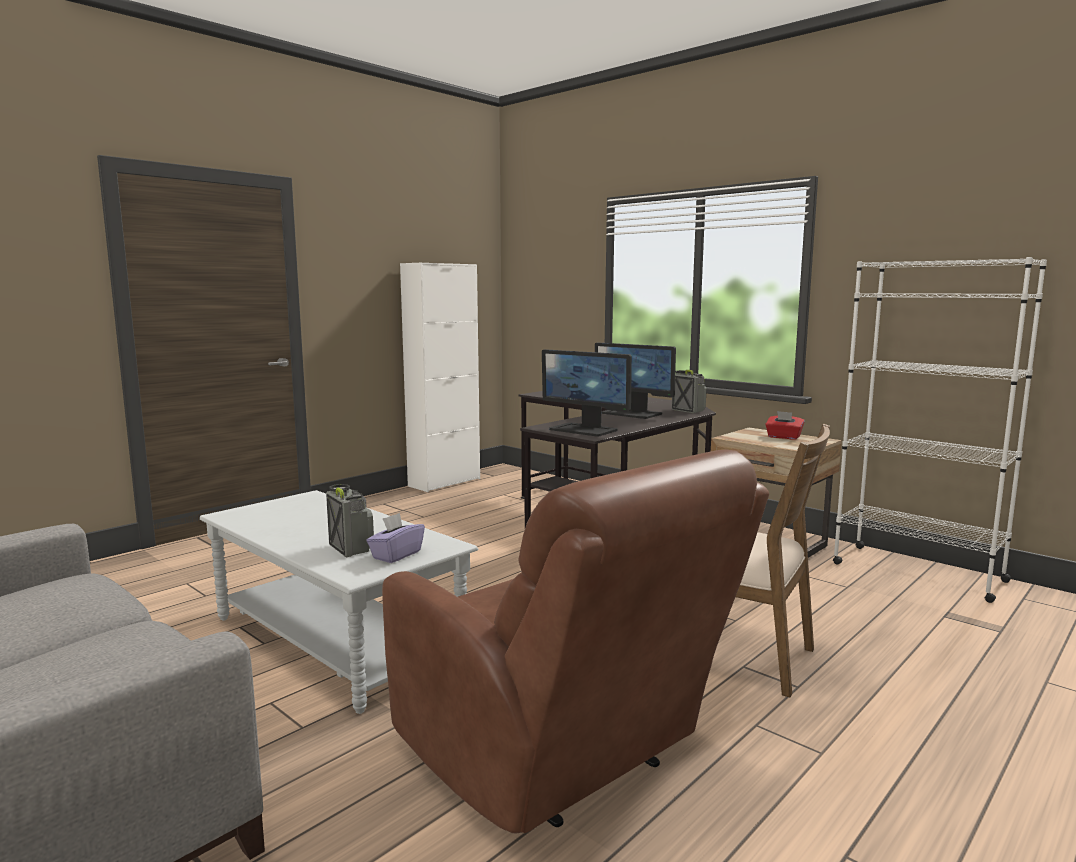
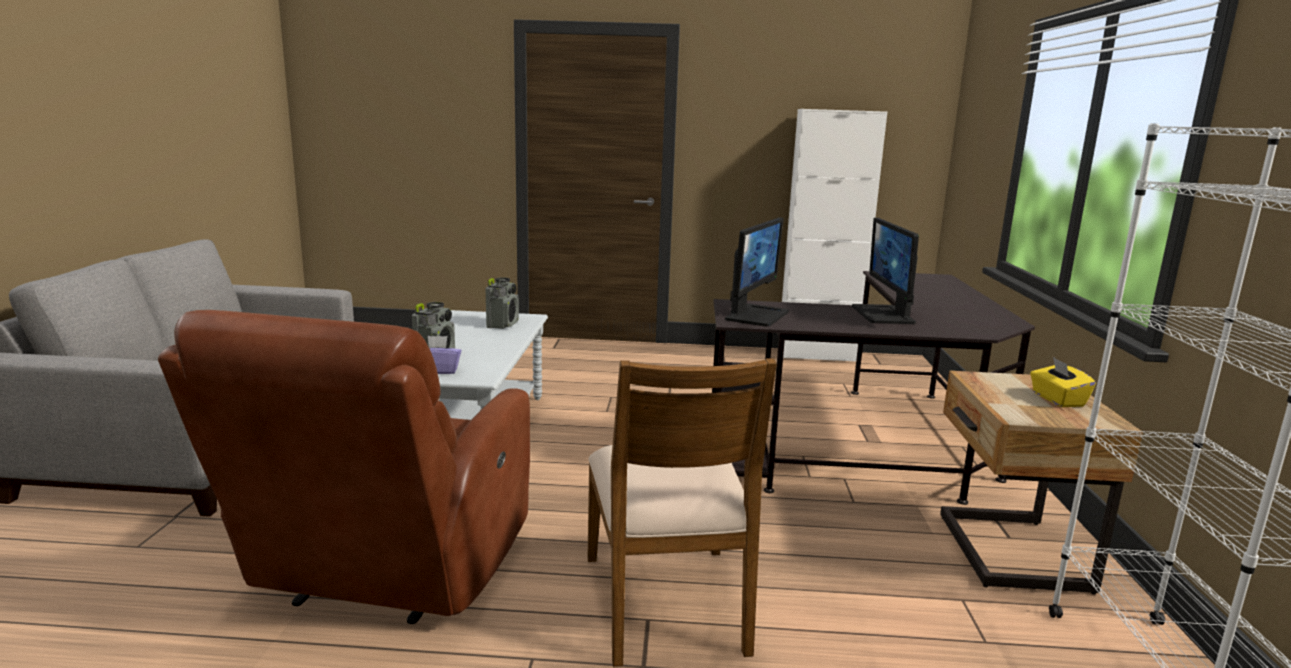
camera: 50 degrees right, 5 degrees up
(584, 430) = (756, 315): monitor -> monitor turned 150 degrees counterclockwise
(688, 410) = (970, 328): radio -> radio (503, 324)
(783, 437) = (1057, 400): red tissue box -> yellow tissue box

